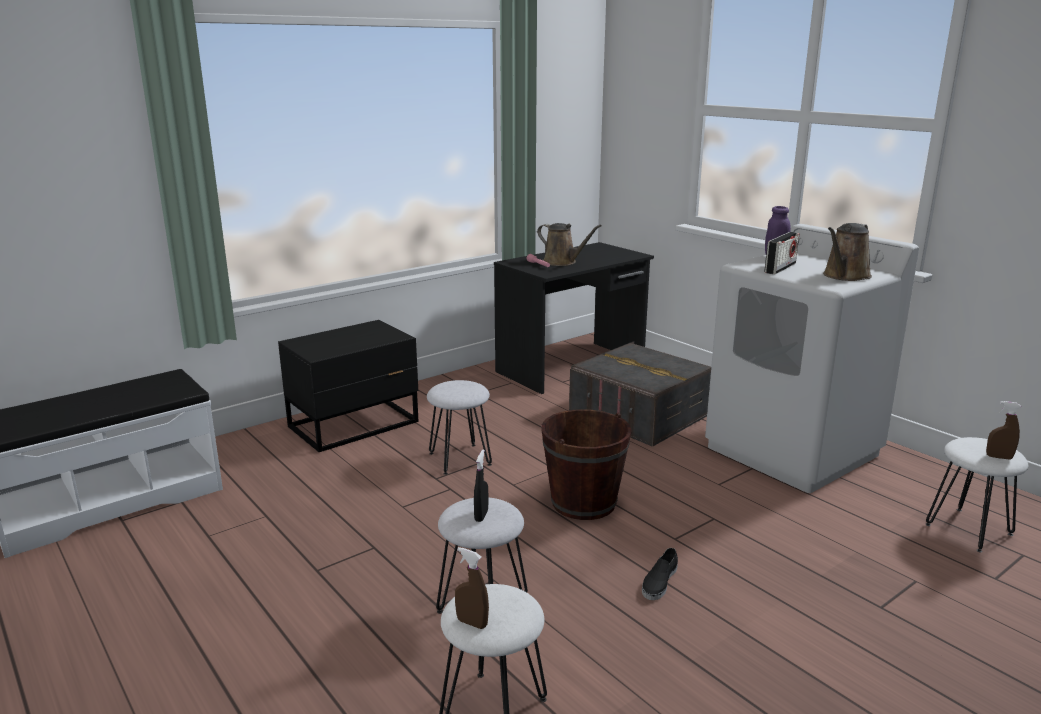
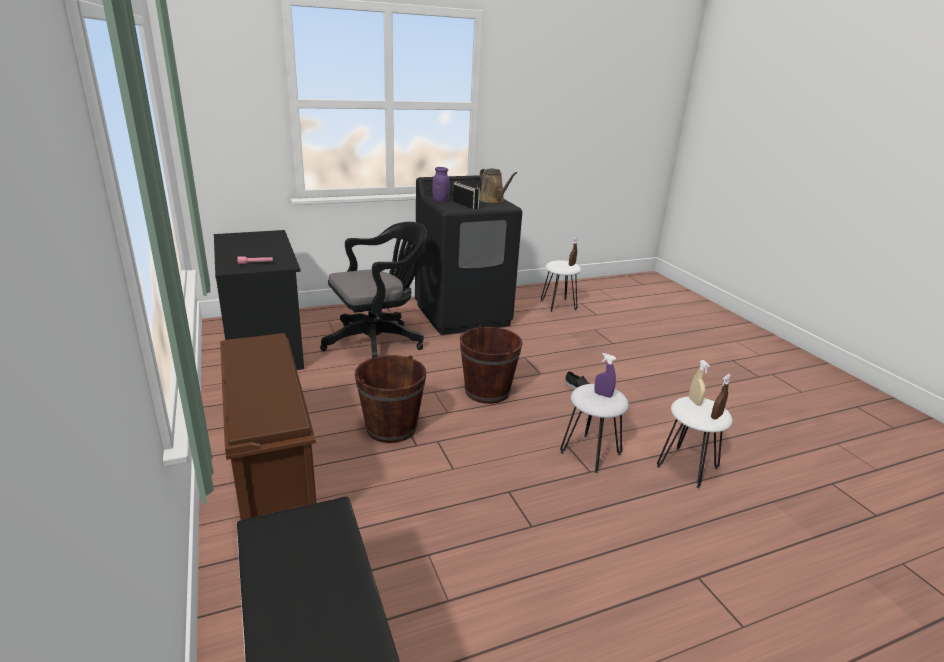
camera: 75 degrees left, 5 degrees up
(356, 425) = (271, 476): black nightstand -> brown shoe rack
(460, 459) = (391, 428): white stool -> brown bucket
(481, 515) = (603, 395): black spray bottle -> purple spray bottle
(510, 600) = (694, 401): none -> beige spray bottle
(562, 262) = (259, 255): brown watering can -> none
(640, 415) = (378, 342): grey storage box -> black office chair
(793, 451) = (463, 315): white washing machine -> black washing machine

